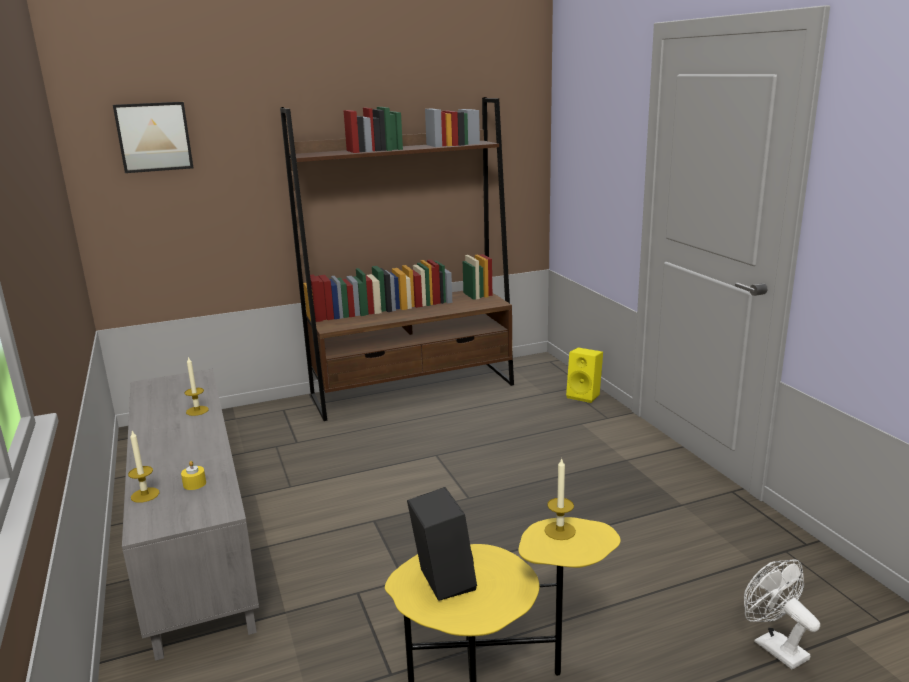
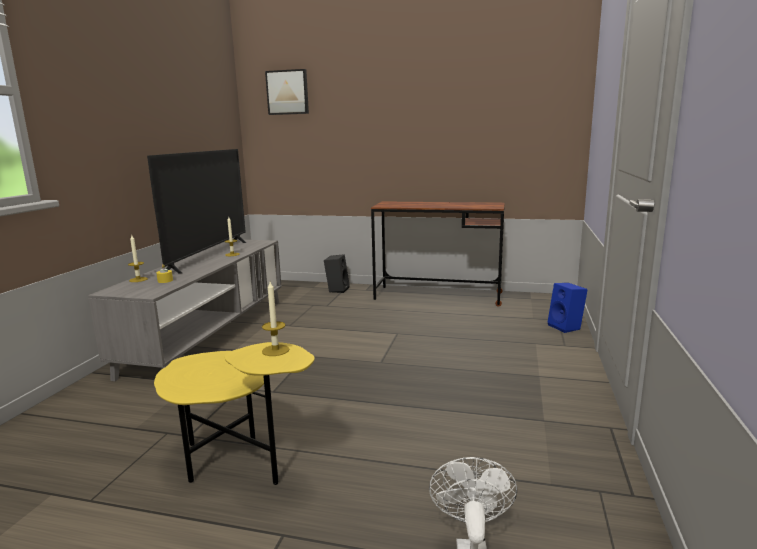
camera: 35 degrees right, 5 degrees down
(164, 422) = (209, 256): none -> television
(413, 390) = (438, 296): brown bookcase -> brown desk
(441, 581) = (204, 367): black speaker -> black speaker (337, 289)
(585, 395) = (566, 327): yellow speaker -> blue speaker

